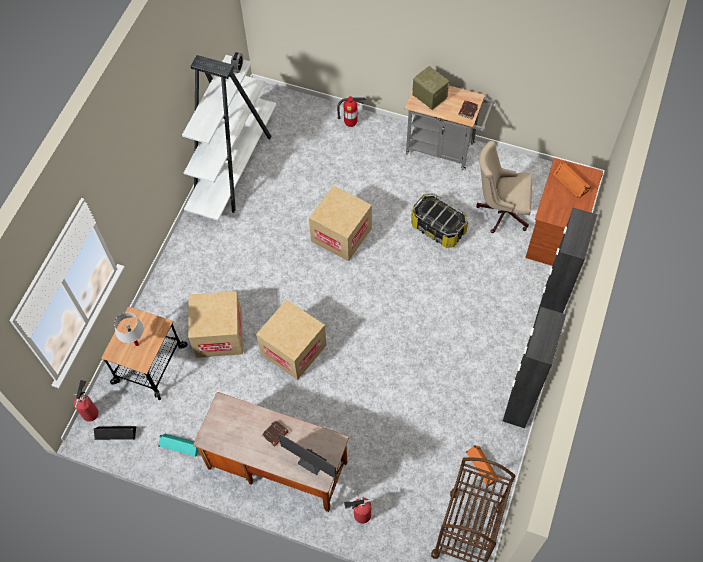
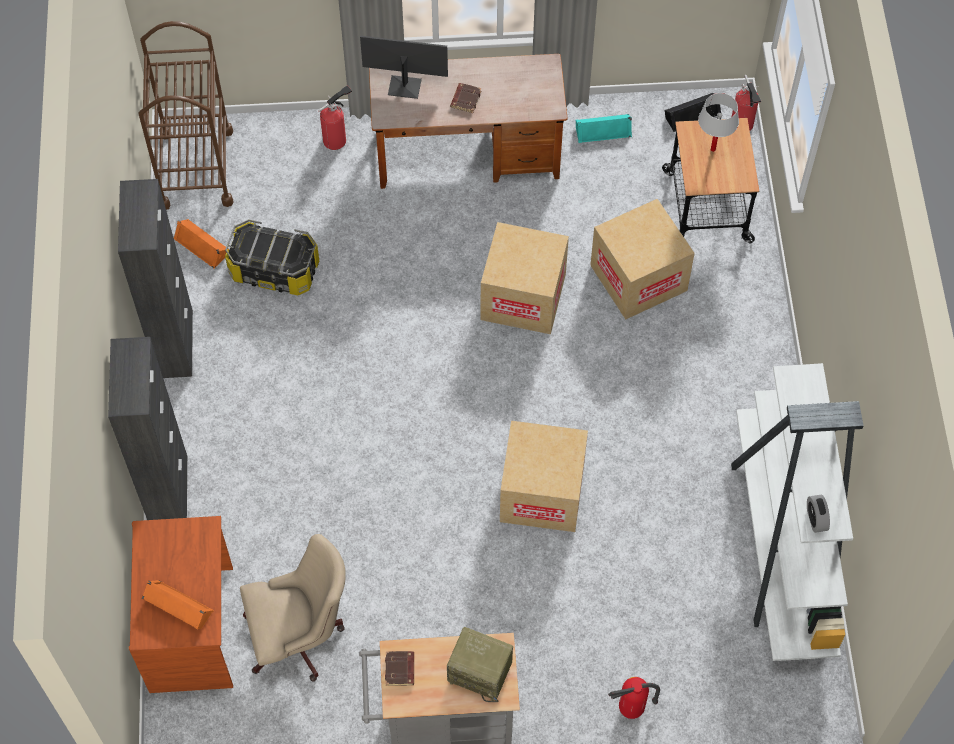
camera: 155 degrees right, 0 degrees up
(438, 228) = (392, 564): storage box -> storage box (275, 269)

